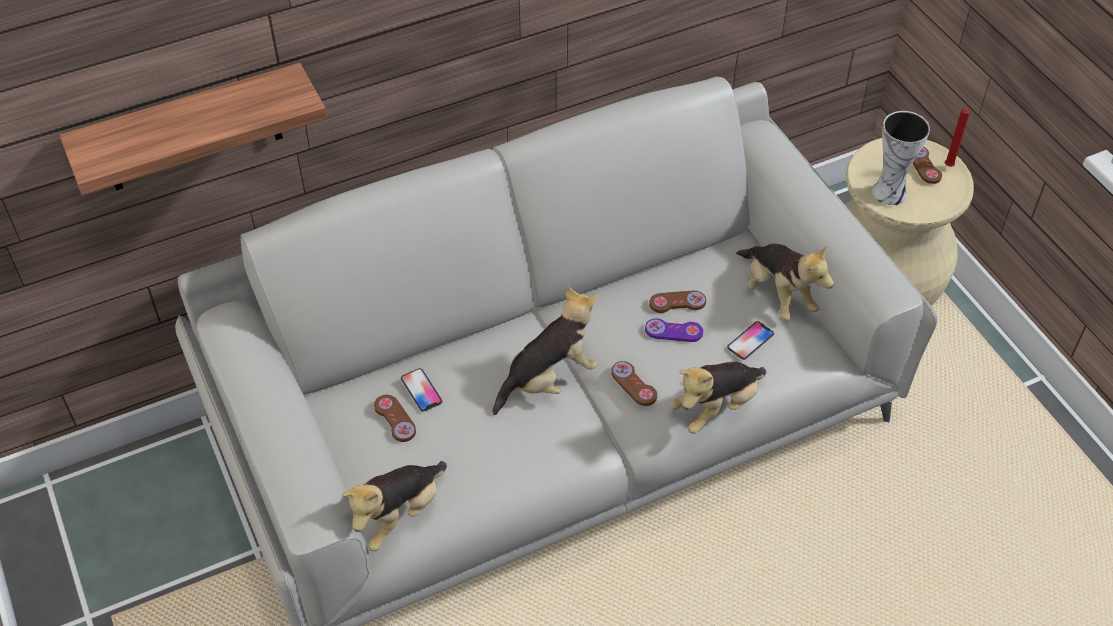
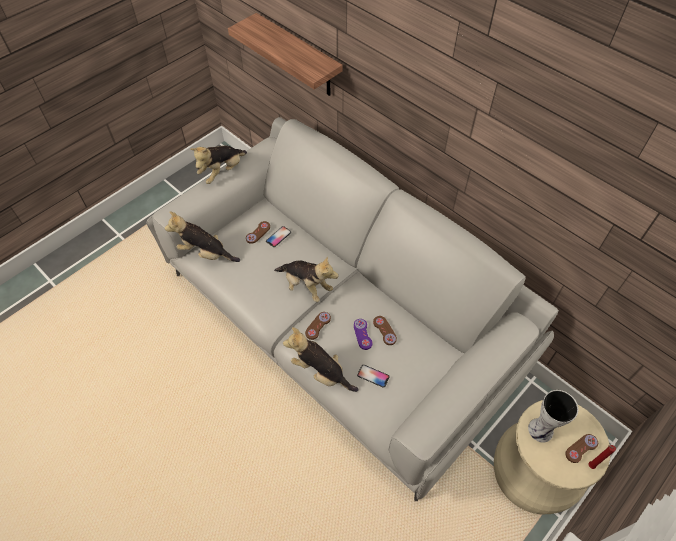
camera: 70 degrees right, 5 degrees up
(777, 294) = (420, 383): plush toy -> plush toy (222, 172)

